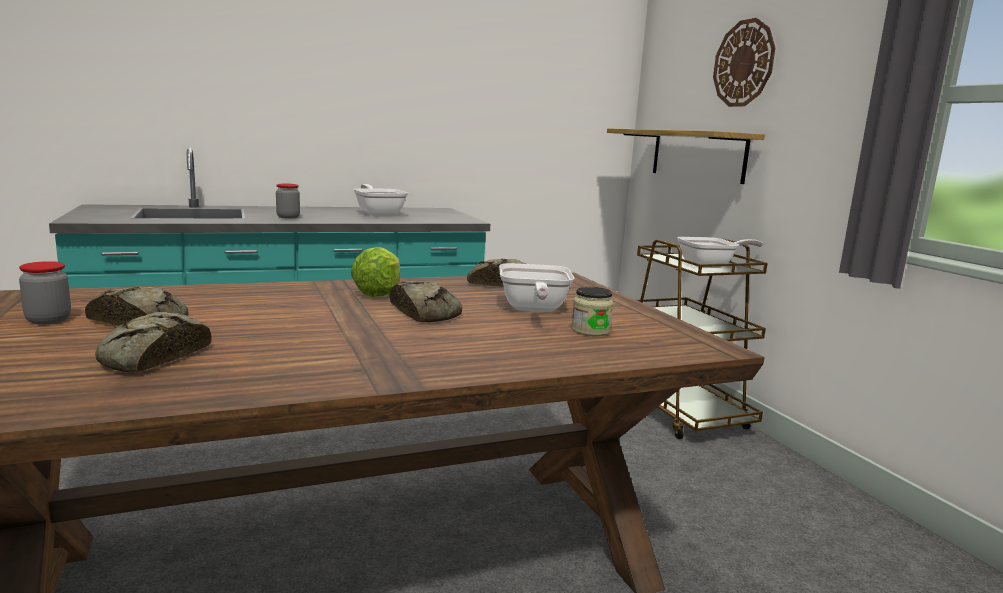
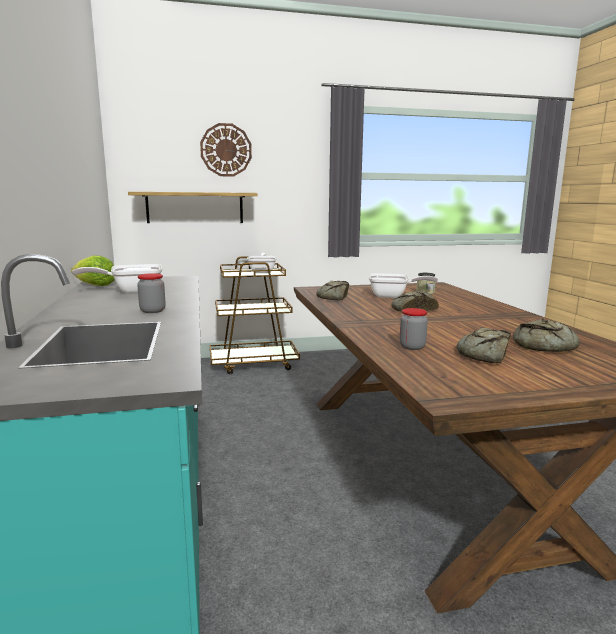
camera: 80 degrees left, 0 degrees up
(48, 320) = (506, 376): jar -> jar (412, 347)
(379, 293) = (370, 315): lettuce -> lettuce (95, 285)

